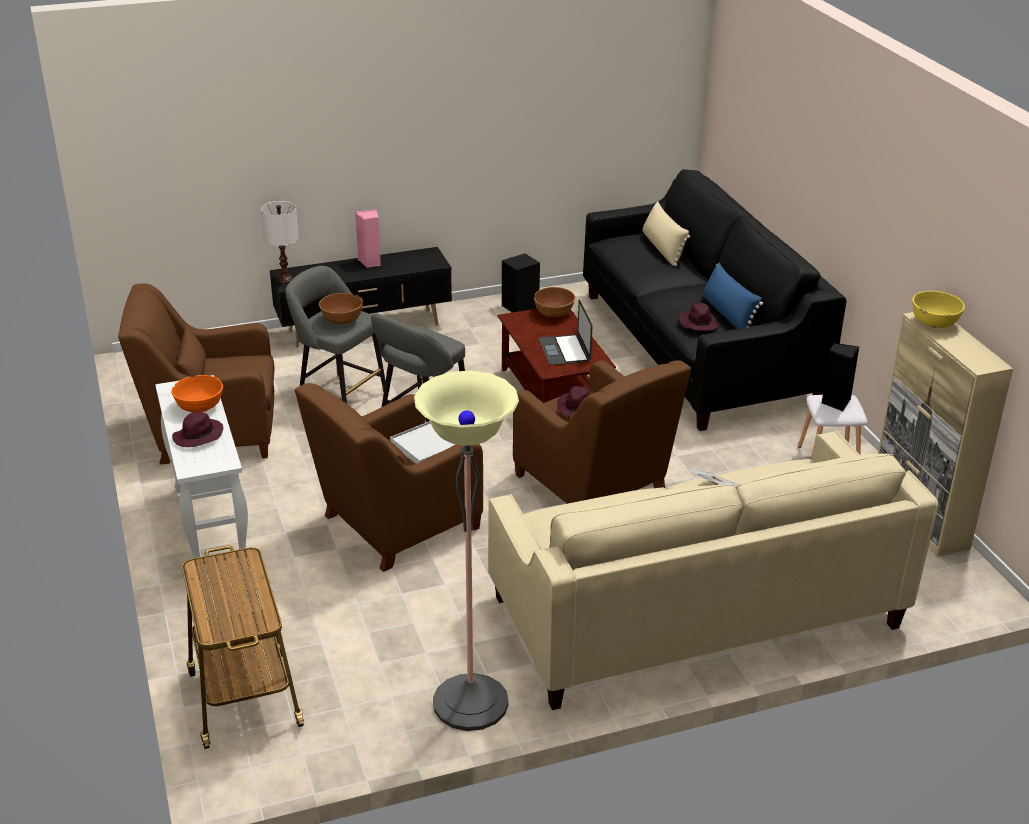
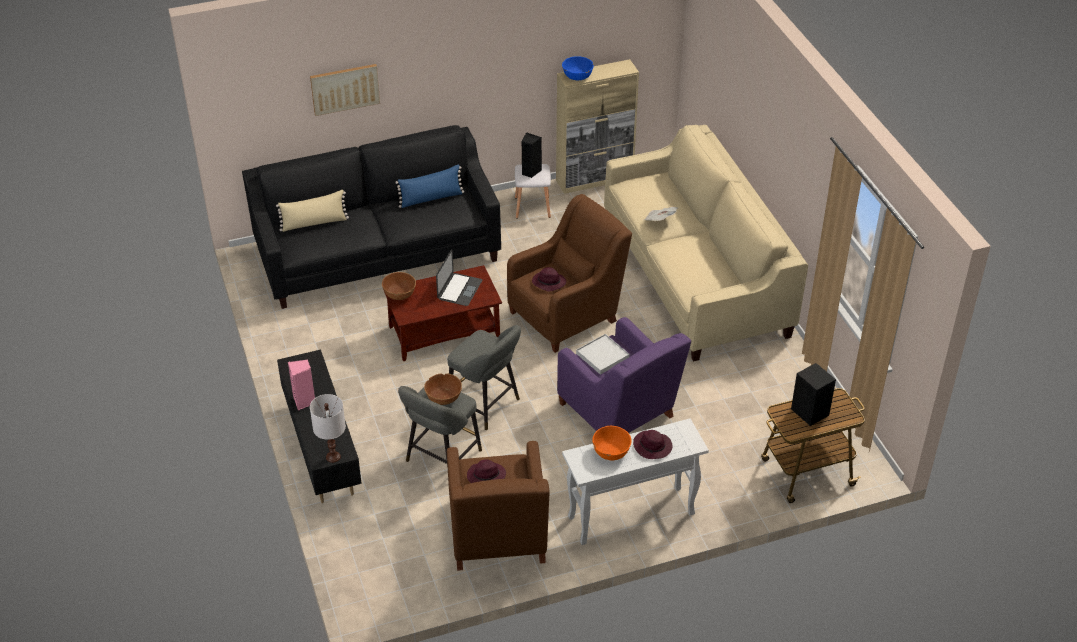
camera: 90 degrees left, 10 degrees up
(395, 524) = (619, 413): brown armchair -> purple armchair
(470, 703) = (791, 371): floor lamp -> none
(519, 307) = (294, 351): black speaker -> black speaker (810, 412)
(564, 350) = (459, 289): laptop -> laptop turned 60 degrees counterclockwise
(698, 323) = (445, 213): purple hat -> purple hat (485, 476)
(782, 145) = (345, 88): none -> picture
(934, 323) = (577, 76): yellow bowl -> blue bowl

